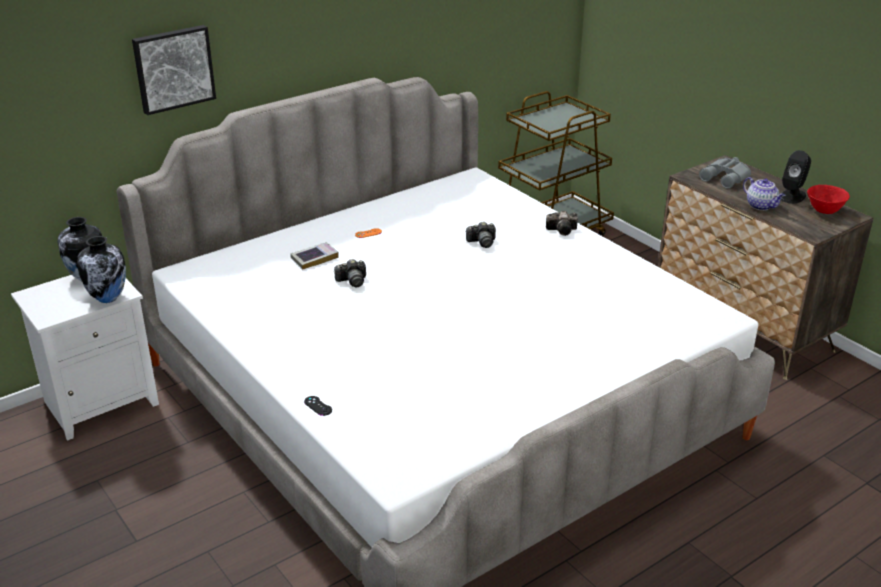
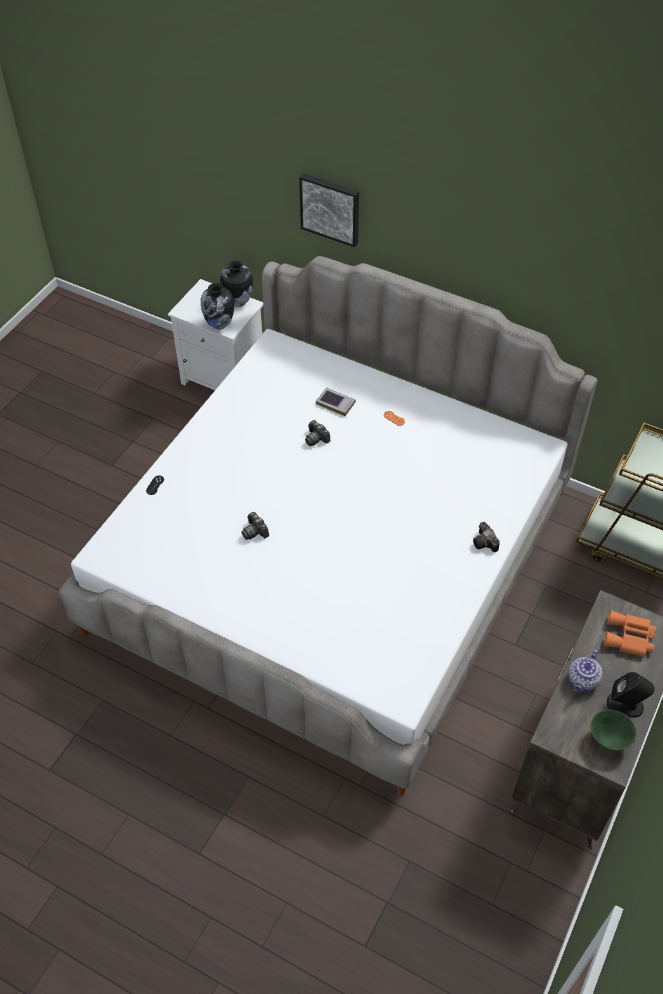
camera: 65 degrees right, 20 degrees up
(482, 242) = (426, 494): camera -> camera (255, 531)
(726, 177) = (629, 638): grey binoculars -> orange binoculars
(824, 211) = (608, 739): red bowl -> green bowl

